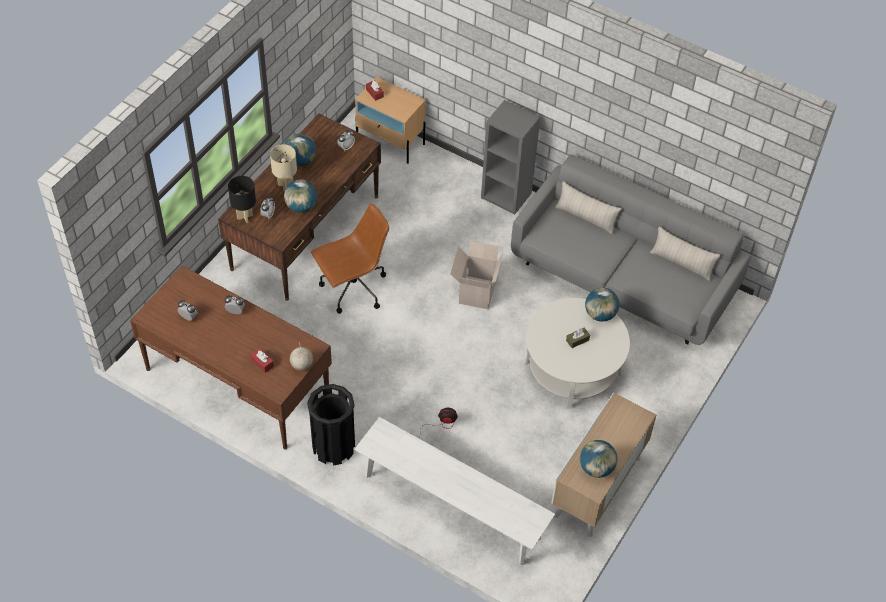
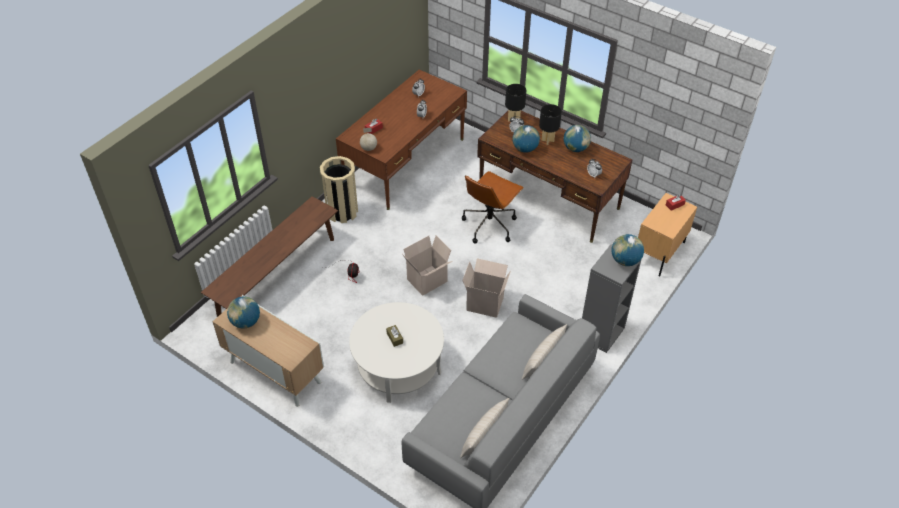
camera: 95 degrees right, 5 degrees down
(285, 185) = (548, 140): beige table lamp -> black table lamp
(333, 447) = (342, 211): black trash can -> beige trash can
(353, 289) = (489, 225): brown office chair -> brown office chair turned 60 degrees clockwise
(448, 347) = (427, 281): none -> cardboard box
(451, 506) = (277, 276): white bench -> brown bench
(600, 314) = (422, 358): globe -> globe (625, 260)

